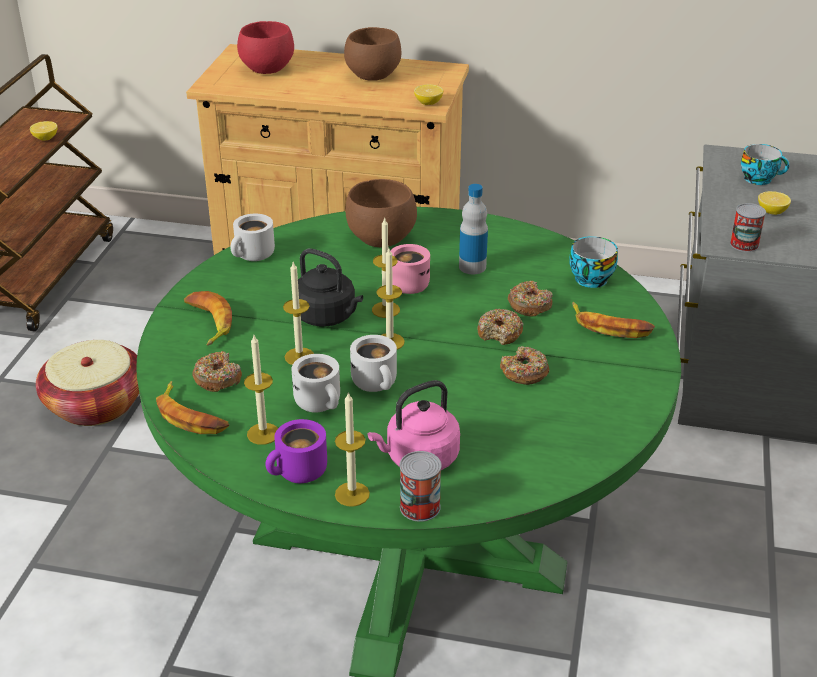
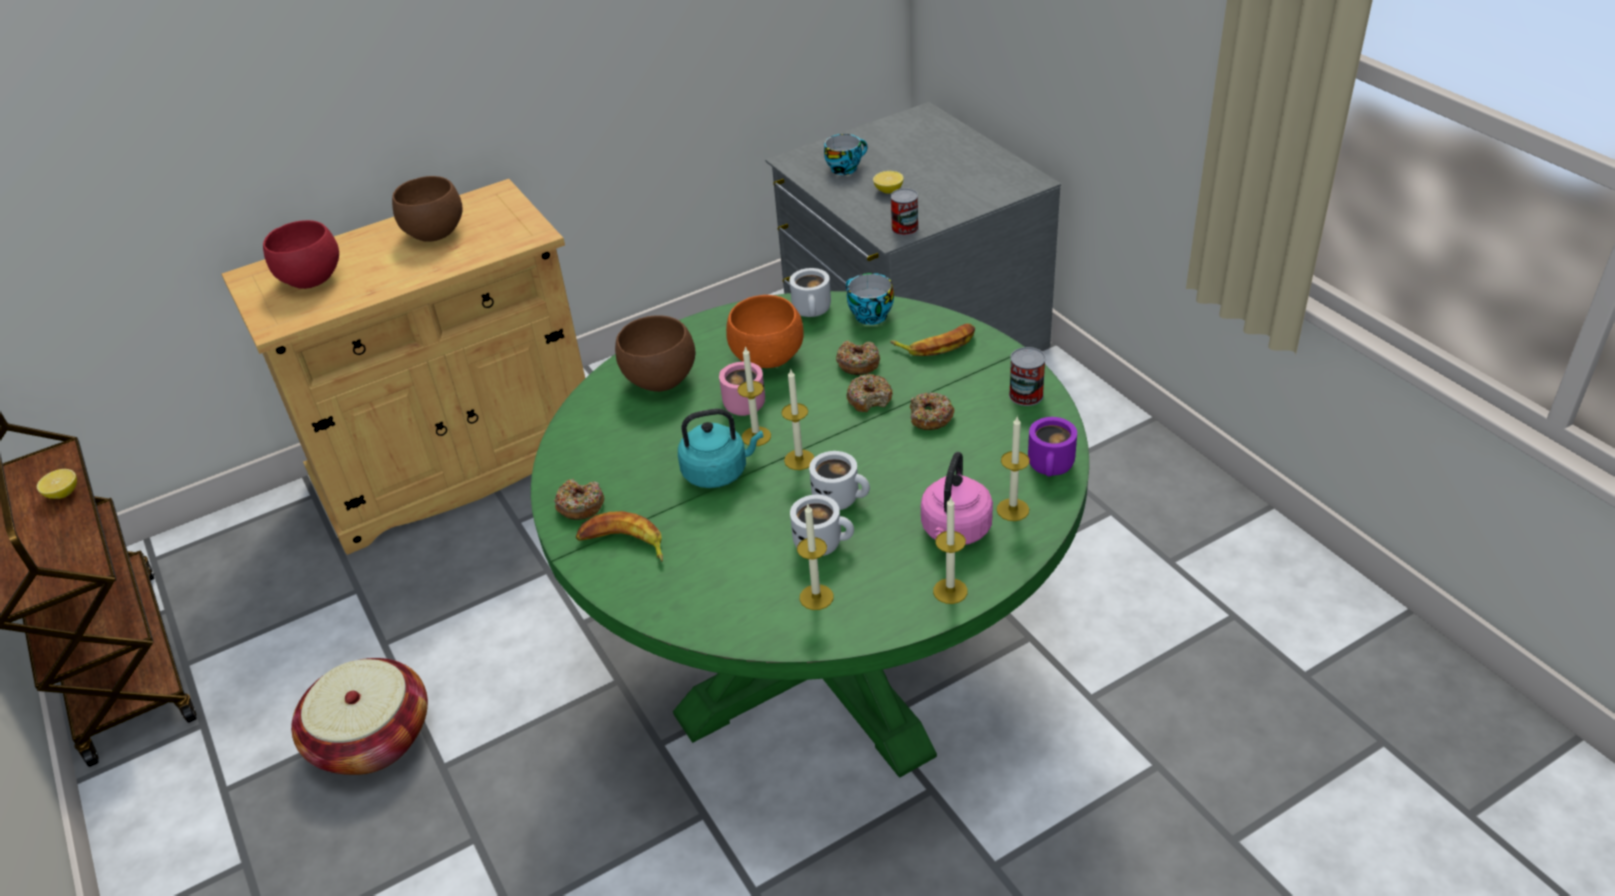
camera: 40 degrees left, 5 degrees up
(191, 416) = (737, 626): banana -> none
(217, 378) = (709, 582): donut -> donut (580, 505)
(254, 256) = (571, 462): white mug -> white mug (813, 311)
(299, 356) = (747, 519): candle -> candle (1012, 509)
(299, 473) = (890, 605): purple mug -> purple mug (1052, 467)
(328, 317) = (719, 472): black kettle -> turquoise kettle
(420, 507) = (1008, 564): can -> can (1026, 395)
(428, 103) = (530, 234): lemon -> none
(472, 267) = (769, 359): bottle -> orange bowl

